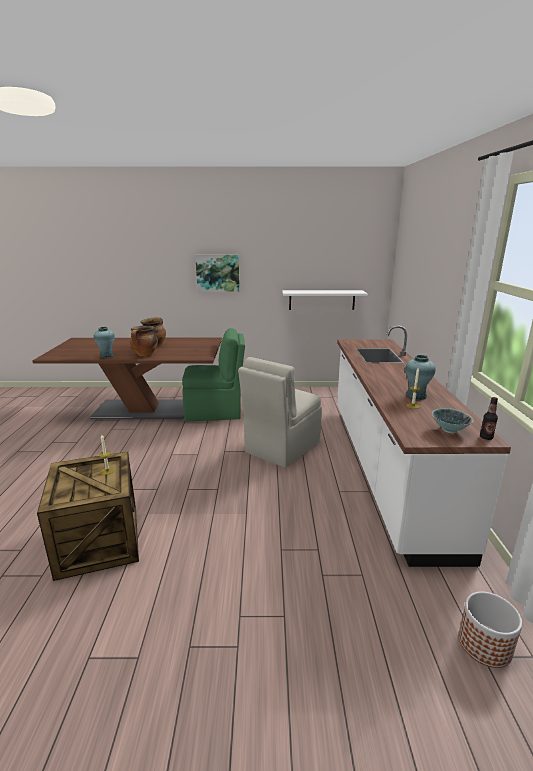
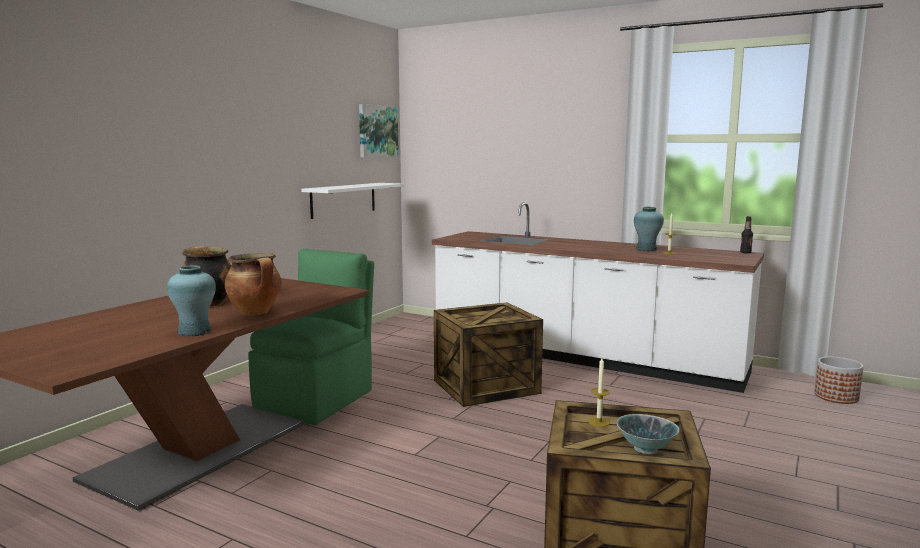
camera: 60 degrees left, 10 degrees down
(218, 273) = (215, 164): picture -> picture (377, 131)
(281, 448) = (486, 387): beige chair -> crate
(449, 430) = (728, 255): bowl -> bowl (645, 450)

